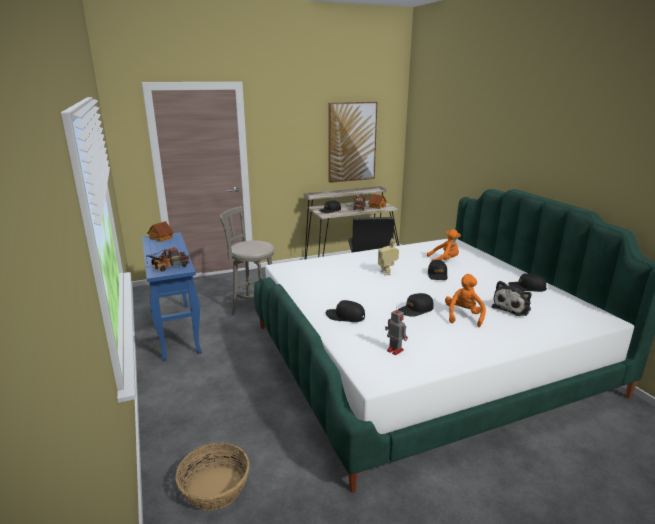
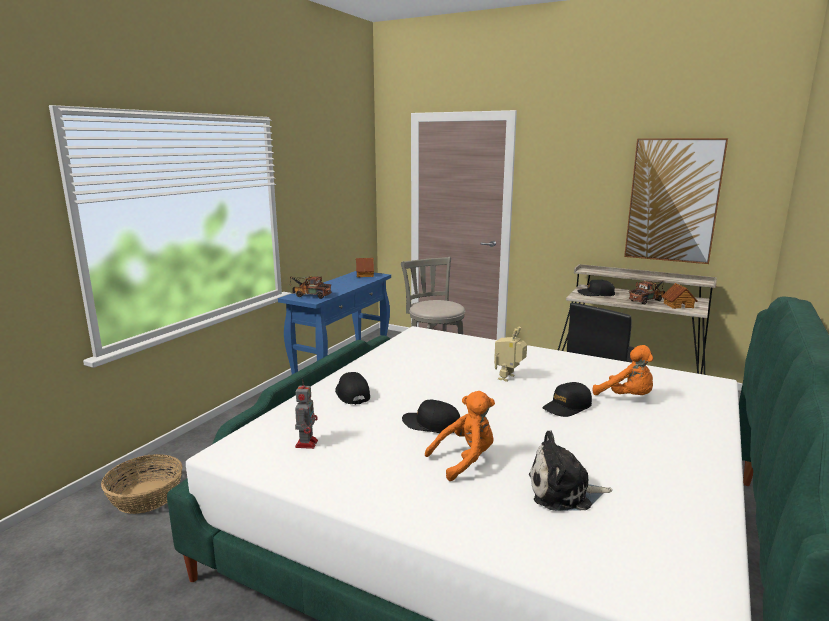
camera: 50 degrees right, 5 degrees down
(526, 287) = (672, 486): black cap -> none

